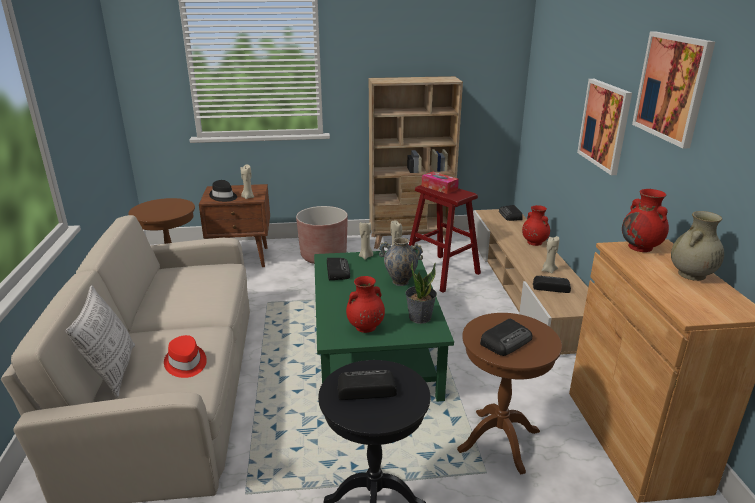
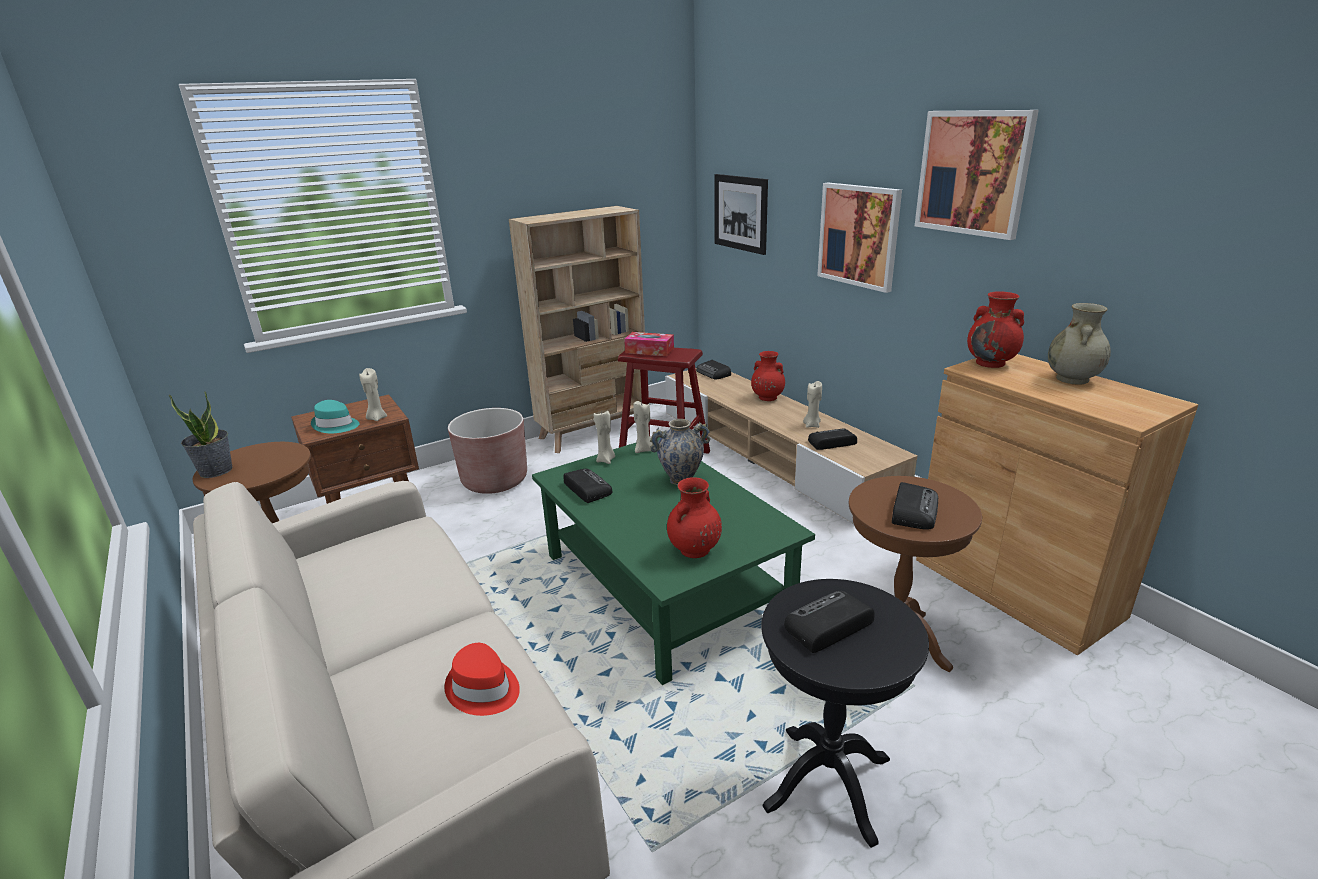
camera: 25 degrees left, 0 degrees up
(113, 372) = (365, 749): pillow -> none
(223, 197) = (336, 425): black hat -> turquoise hat
(419, 317) = (747, 517): potted plant -> potted plant (216, 470)
(547, 93) = (740, 213): none -> picture

